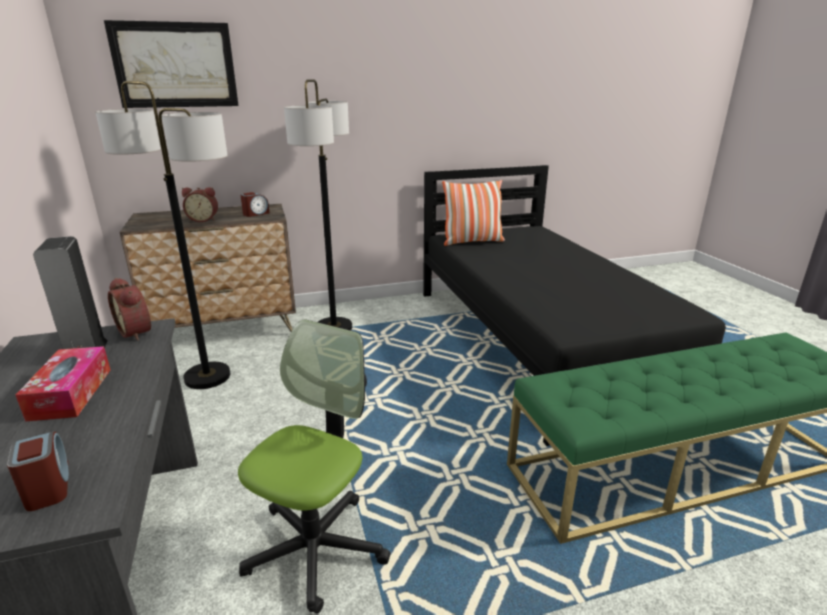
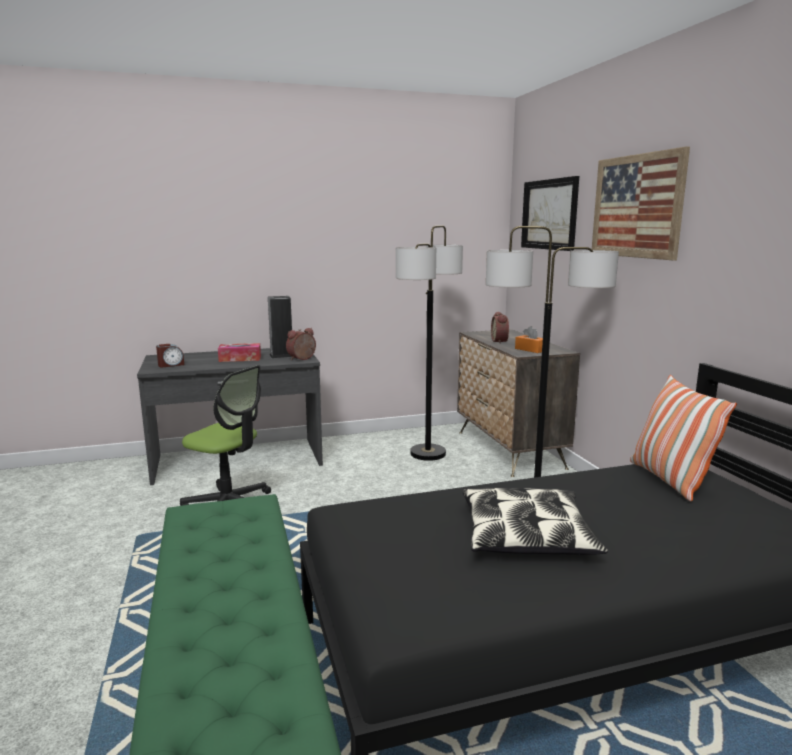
camera: 90 degrees right, 10 degrees down
(256, 214) = (530, 350): alarm clock -> orange tissue box
(325, 60) = (636, 206): none -> picture
(566, 278) = (526, 536): none -> pillow

